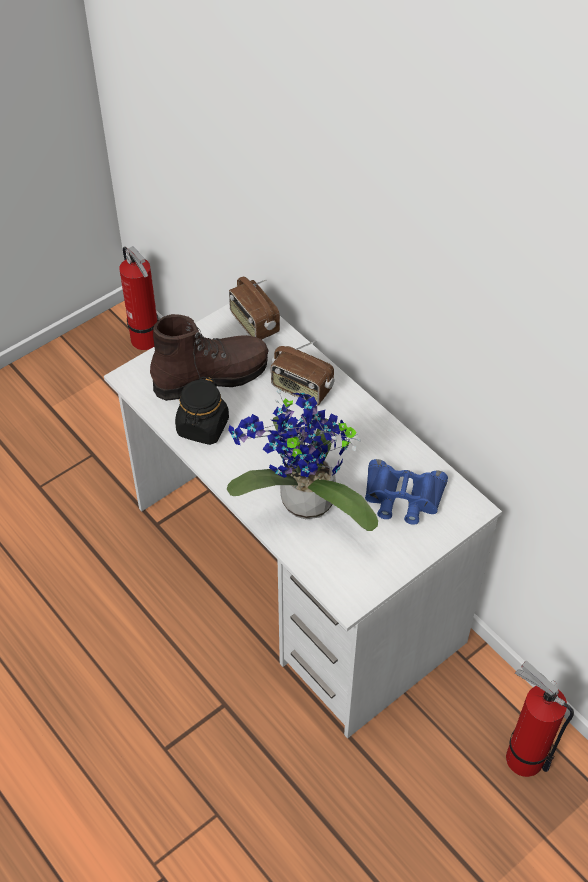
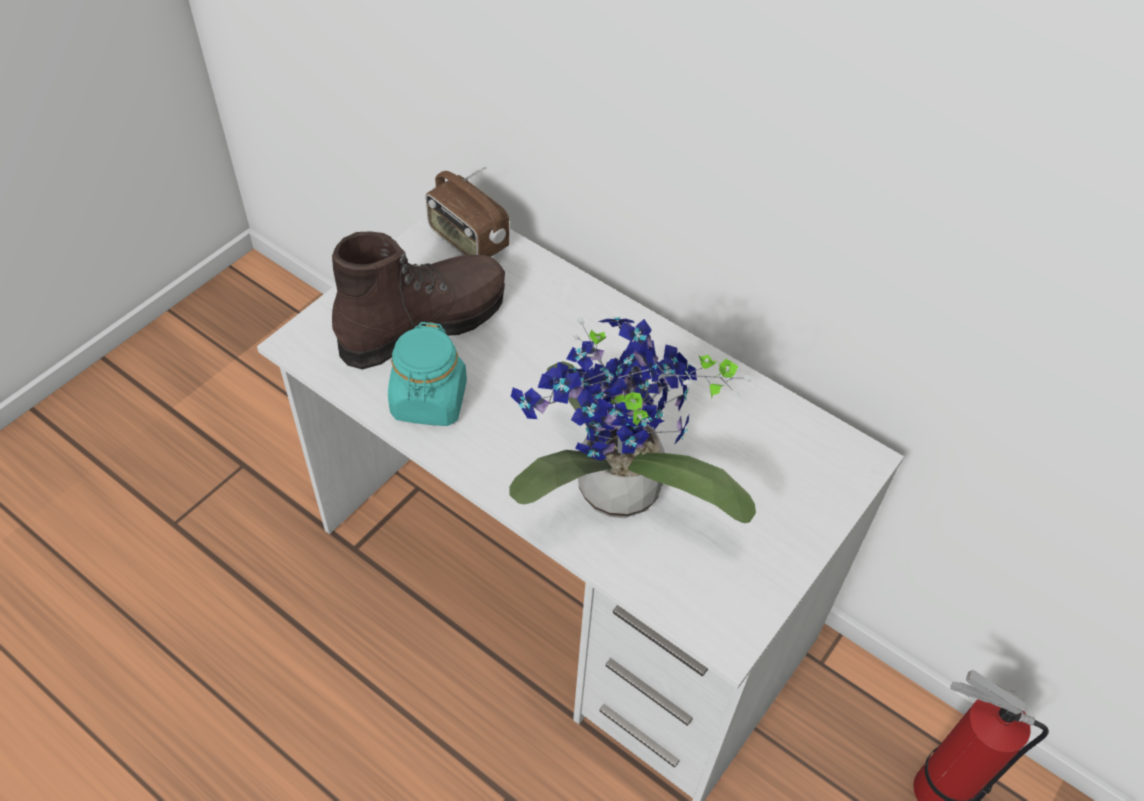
camera: 15 degrees left, 0 degrees up
(147, 342) = (290, 301): fire extinguisher -> none
(203, 427) = (429, 401): black jar -> turquoise jar
(301, 389) = (562, 323): radio -> none
(402, 497) = (757, 459): blue binoculars -> none

